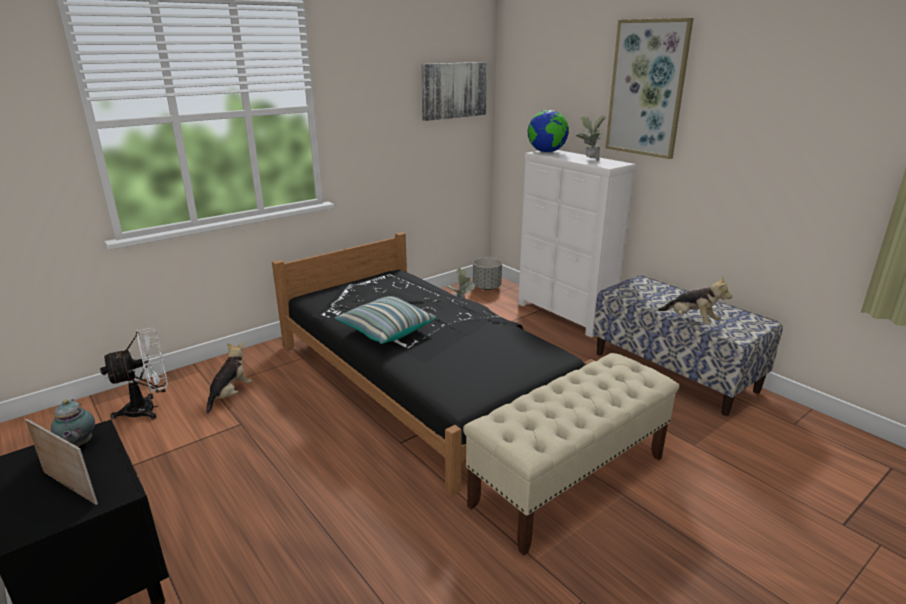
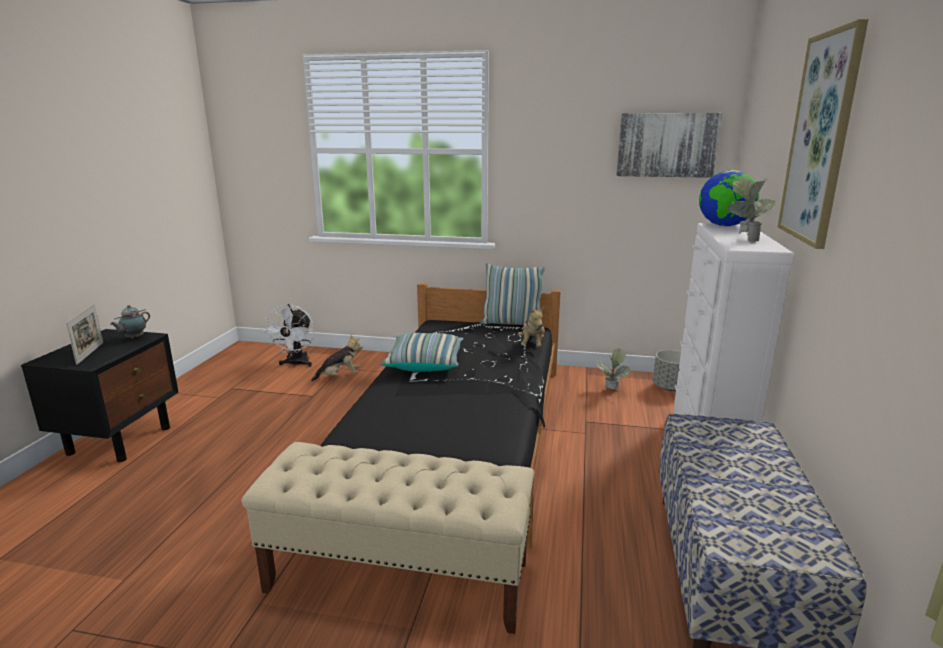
camera: 50 degrees right, 5 degrees down
(149, 409) = (296, 364): white fan -> white fan turned 75 degrees clockwise
(372, 275) = (511, 323): none -> pillow
(691, 321) = (707, 494): plush toy -> plush toy (532, 345)

